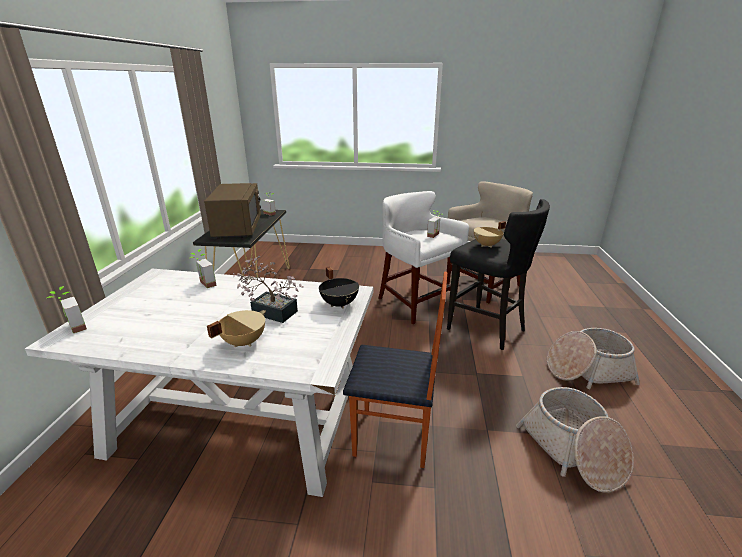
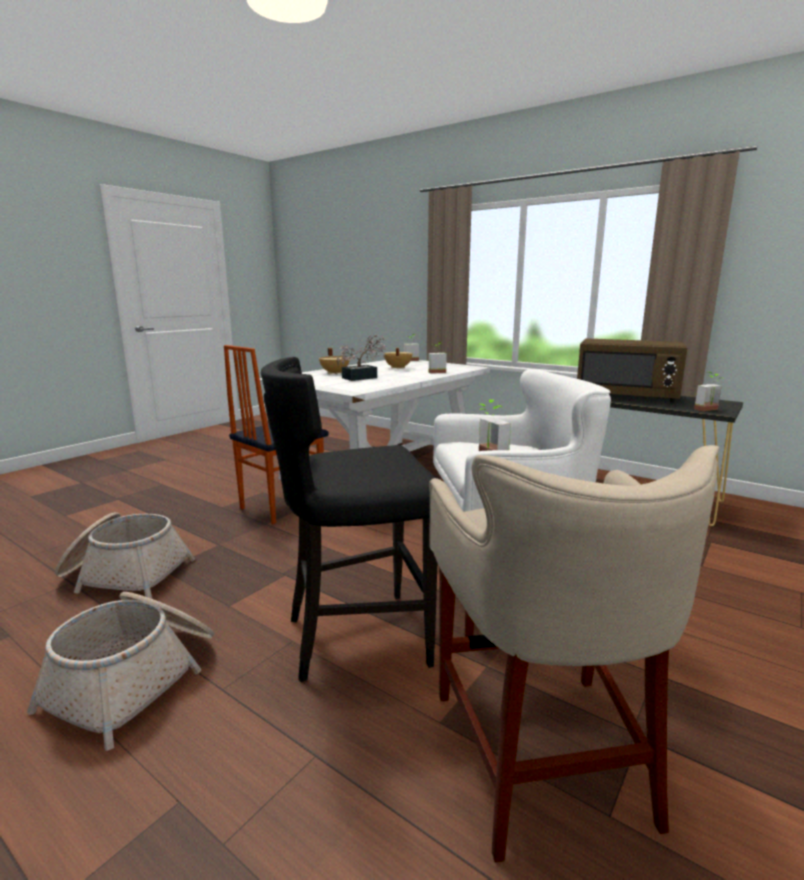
camera: 120 degrees right, 10 degrees down
(340, 304) = (340, 387): black cooking pot -> none
(487, 245) = (372, 457): beige cooking pot -> beige cooking pot (397, 368)

